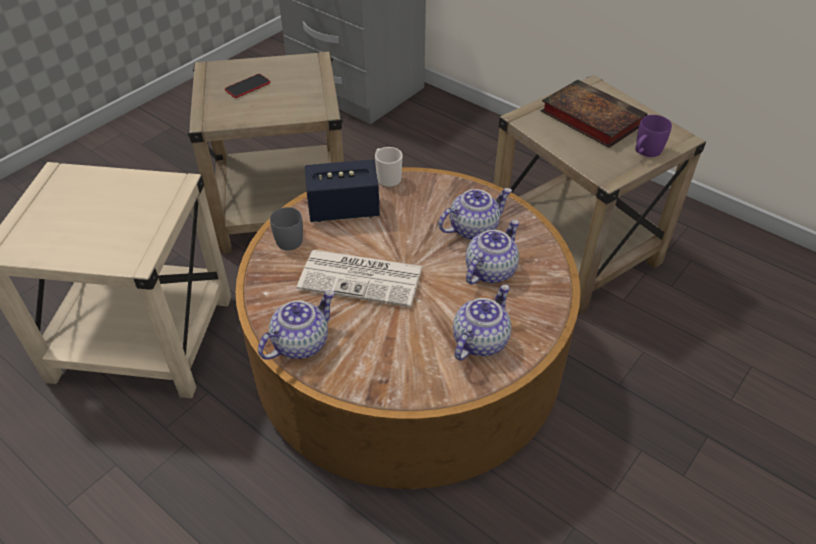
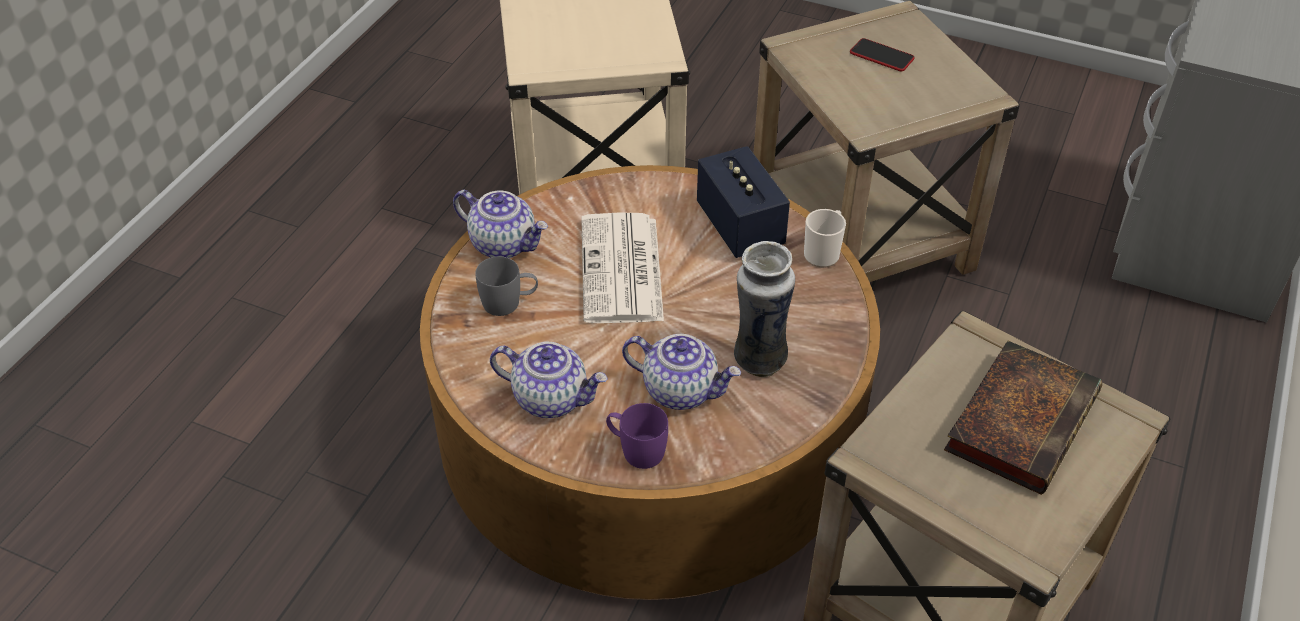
camera: 75 degrees right, 0 degrees up
(290, 237) = (668, 194): grey mug -> grey mug (509, 302)
(473, 228) = (759, 360): teapot -> vase
(645, 152) = (960, 501): purple mug -> purple mug (635, 449)

